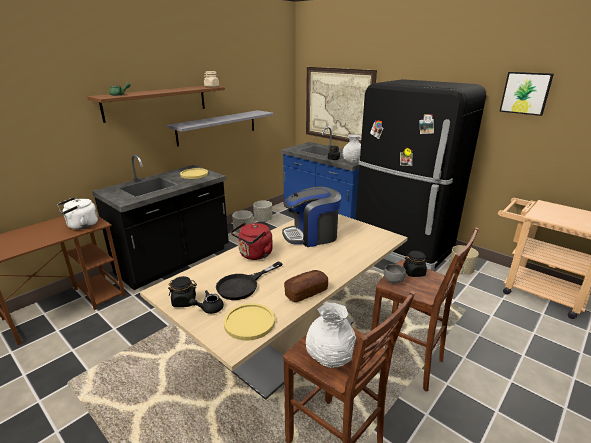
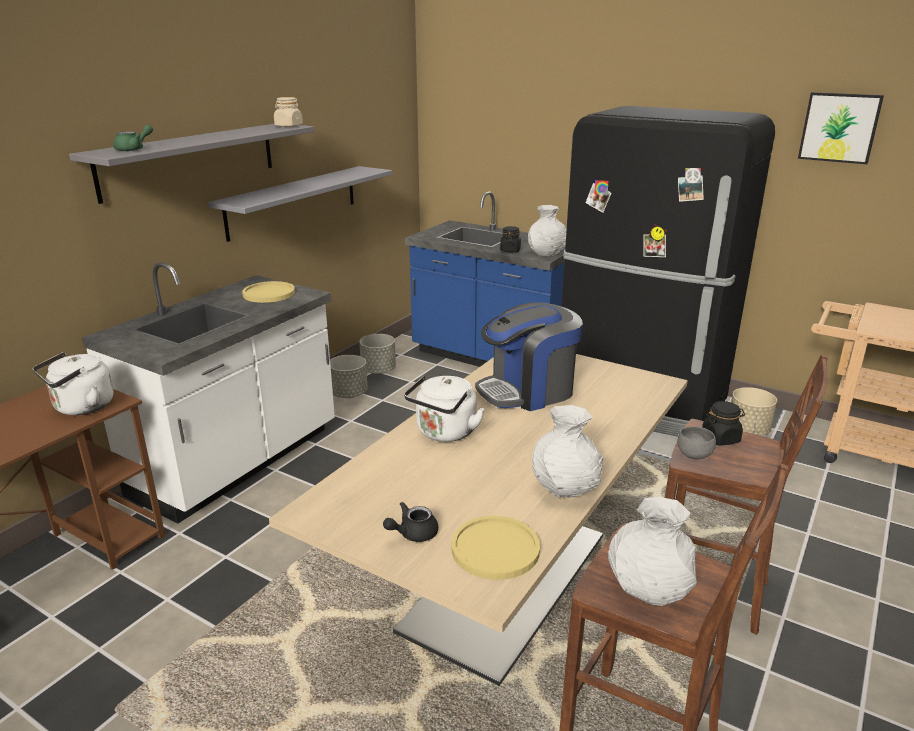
camera: 10 degrees left, 0 degrees up
(156, 102) = (190, 160): brown shelf -> grey shelf
(175, 262) = (238, 463): black counter -> white counter
(184, 301) = (362, 527): black jar -> none
(243, 285) = (452, 487): black frying pan -> none
(254, 255) = (444, 433): red kettle -> white kettle
(306, 292) = (566, 489): bread -> white vase
(338, 105) = (504, 152): picture -> none

